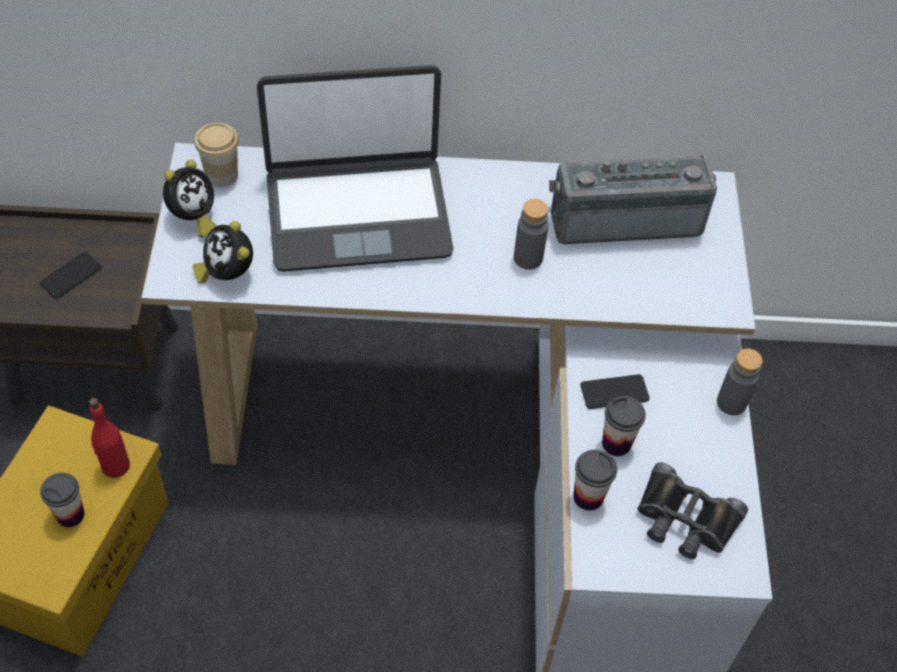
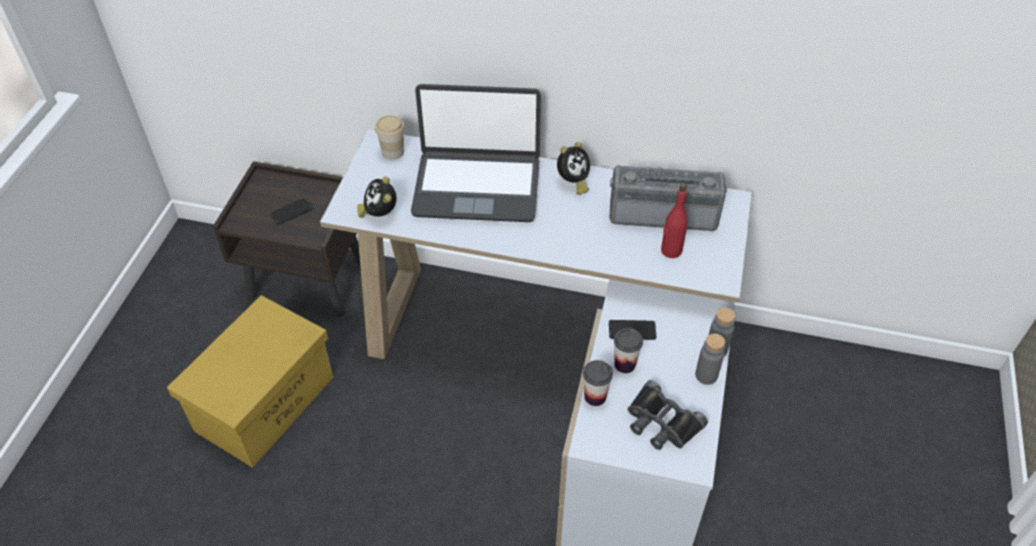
camera: 15 degrees right, 5 degrees down
(70, 514) = (257, 366): cup -> none
(115, 466) = (294, 339): red bottle -> red bottle (671, 250)
(192, 218) = (366, 177): alarm clock -> alarm clock (572, 182)
(528, 258) = (587, 230): grey bottle -> grey bottle (706, 375)

